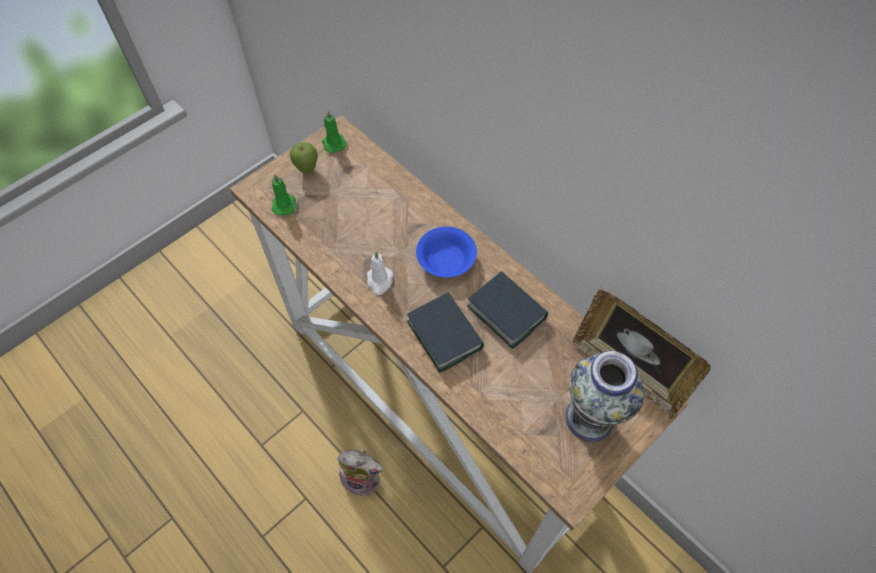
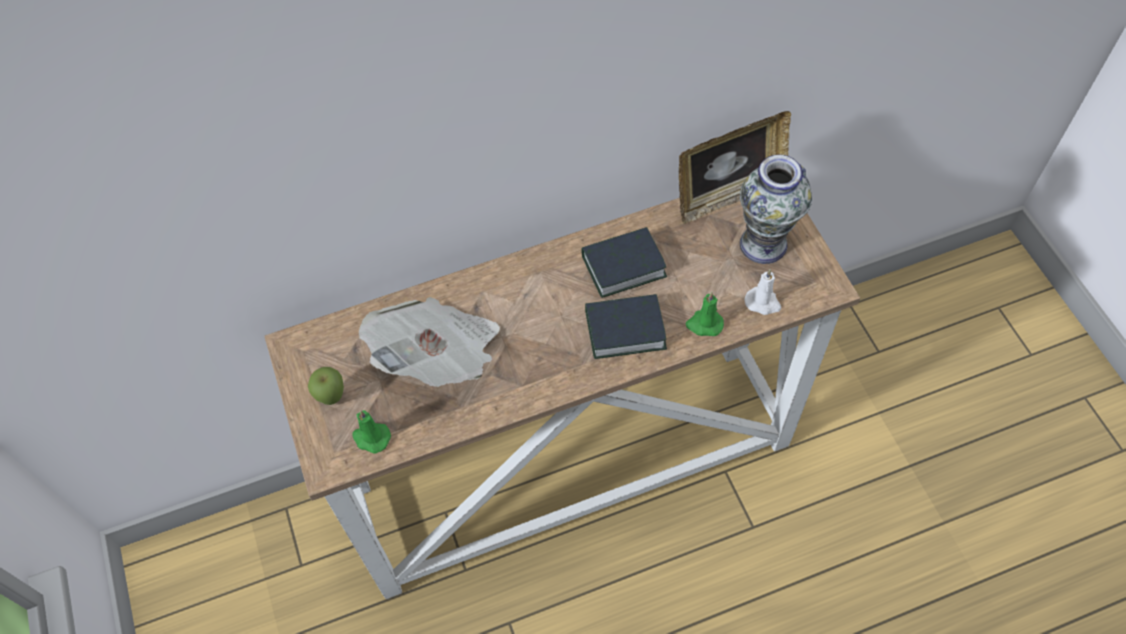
camera: 65 degrees left, 0 degrees up
(333, 143) = (305, 356): green candle -> green candle (704, 324)
(363, 478) = (623, 578): plush toy -> none
(366, 218) = (439, 356): none -> newspaper
(379, 281) = (531, 369): white candle -> white candle (763, 302)
(446, 260) = (534, 297): blue bowl -> none

